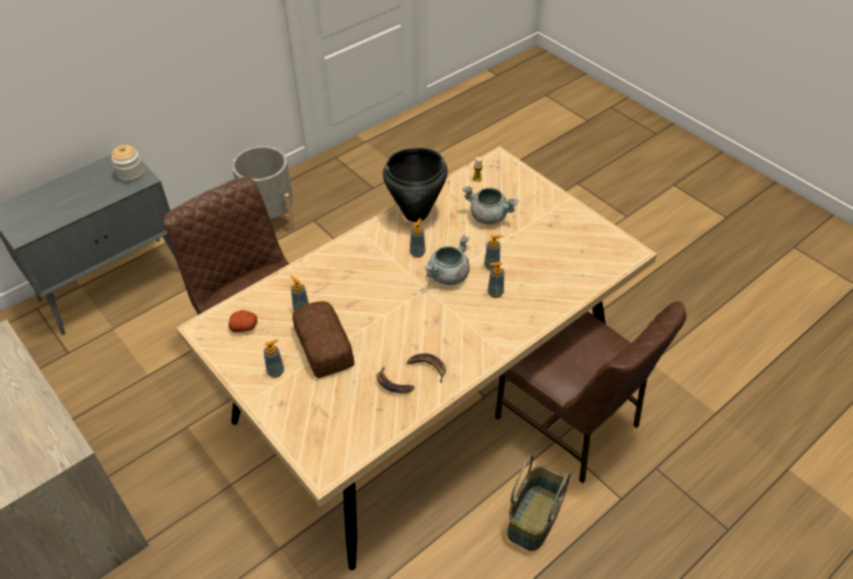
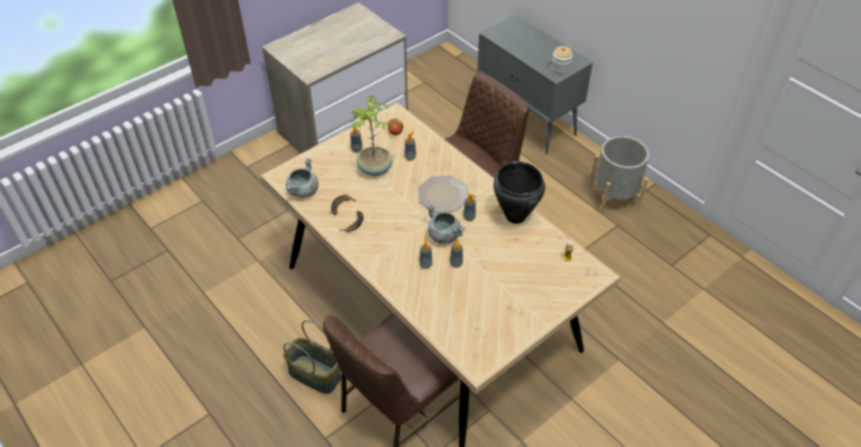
camera: 90 degrees right, 0 degrees up
(323, 348) = (375, 169): bread -> potted plant
(377, 276) = (442, 194): none -> plate
(489, 216) = (516, 264): grey cooking pot -> grey cooking pot (303, 191)

